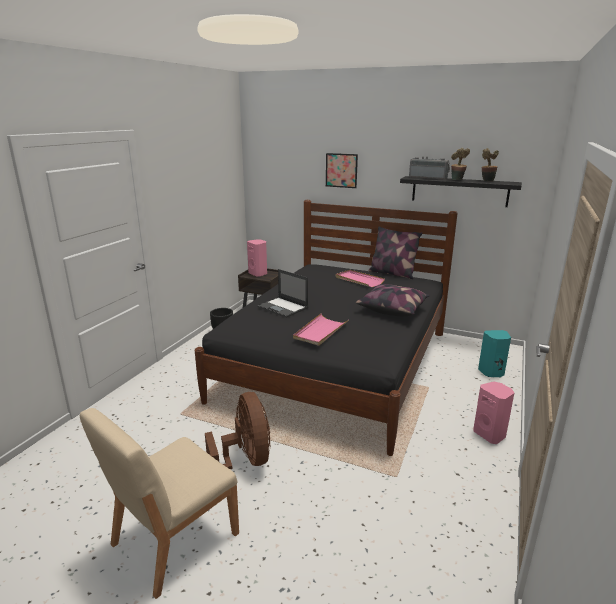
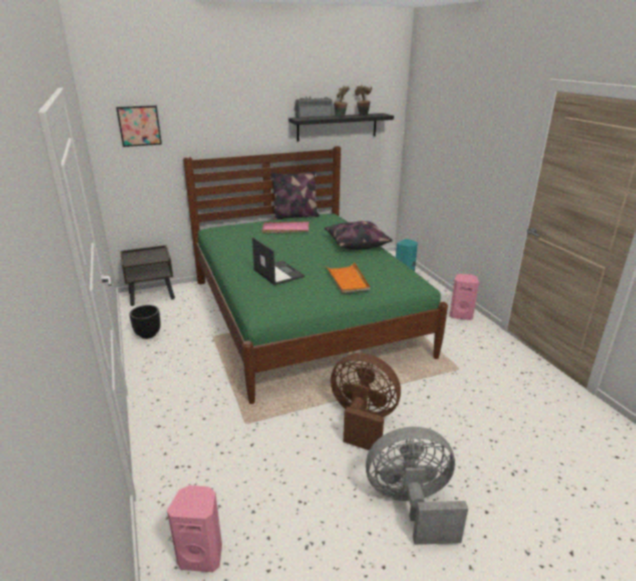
camera: 45 degrees left, 5 degrees up
(173, 539) = (411, 505): beige chair -> grey fan
(258, 274) = (140, 256): pink speaker -> pink speaker (202, 555)
(283, 307) = (278, 273): laptop -> laptop turned 120 degrees counterclockwise
(320, 331) = (347, 280): pink tray -> orange tray
(337, 364) = (303, 315): black bed -> green bed
(341, 170) = (220, 118): picture -> picture (139, 126)

